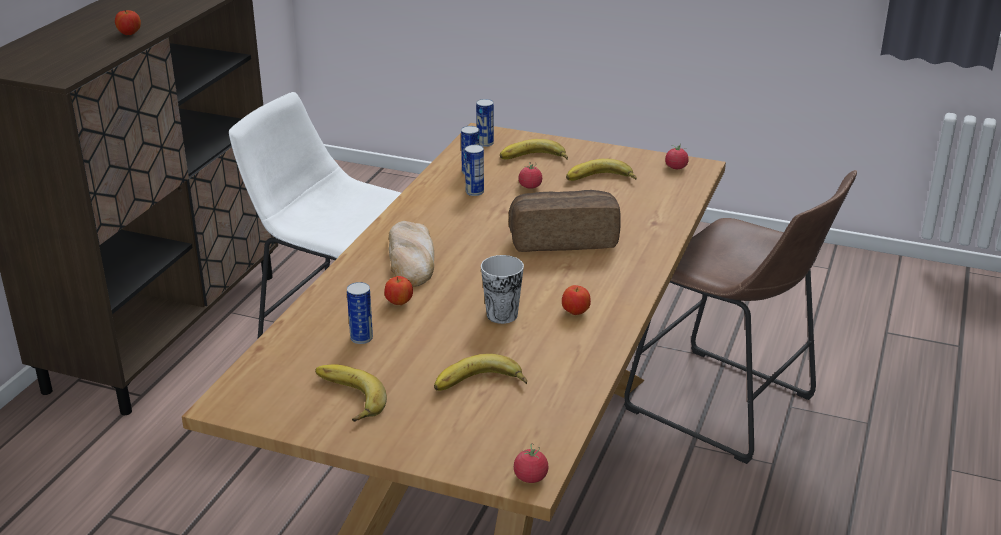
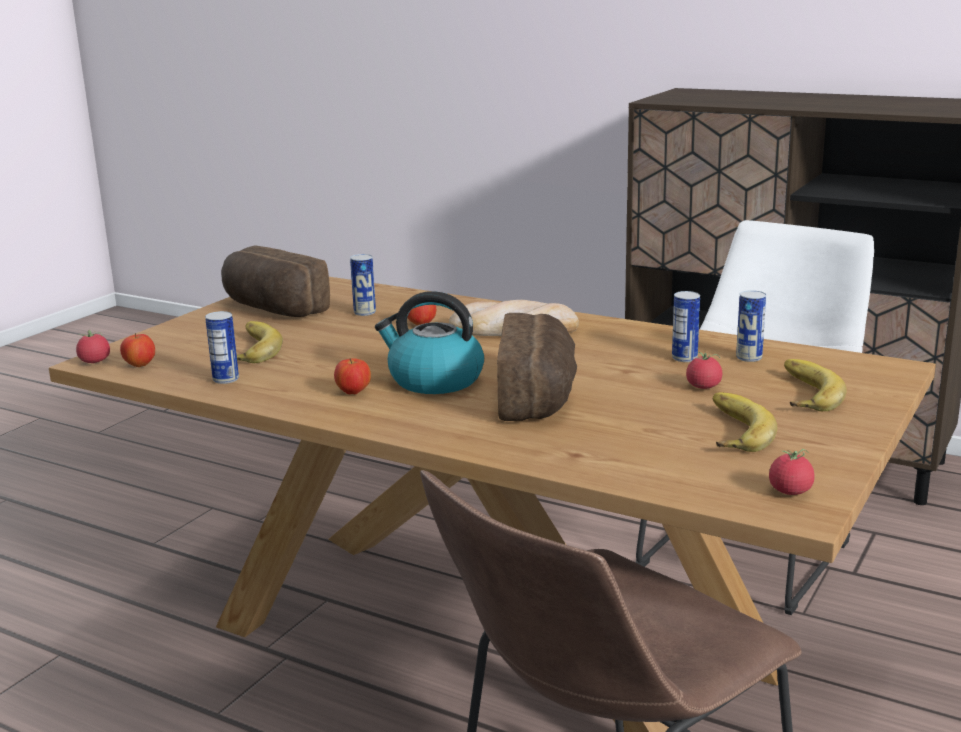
camera: 100 degrees right, 10 degrees down
(129, 34) = (778, 104): apple -> apple (140, 365)
(345, 398) = (272, 309): banana -> bread
(485, 143) = (853, 367): can -> can (225, 379)
(502, 315) = (371, 361): cup -> none
(540, 281) = (434, 380): none -> kettle

